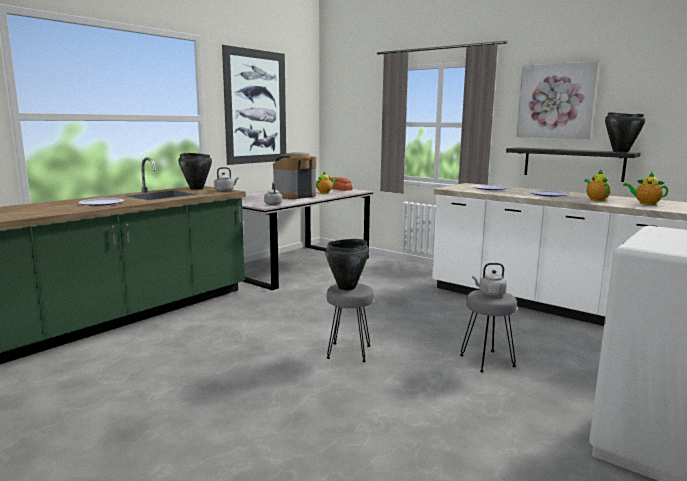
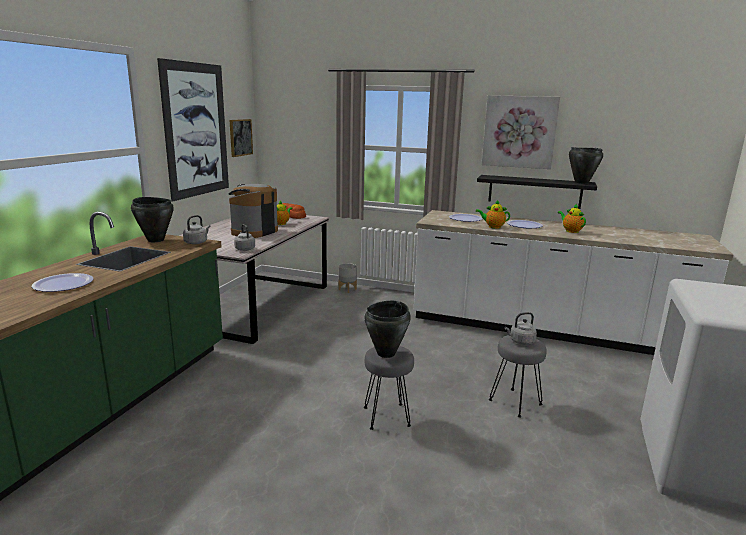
camera: 20 degrees left, 5 degrees up
(302, 118) = (240, 137): none -> picture
(387, 262) = (347, 289): none -> grey planter
(645, 203) = (613, 234): teapot -> teapot (493, 227)

